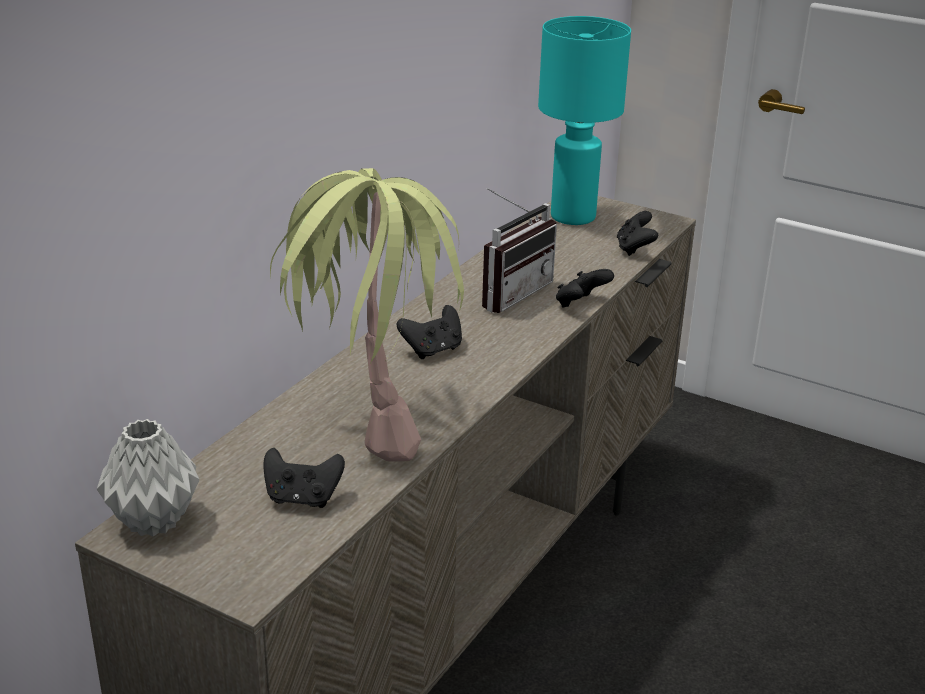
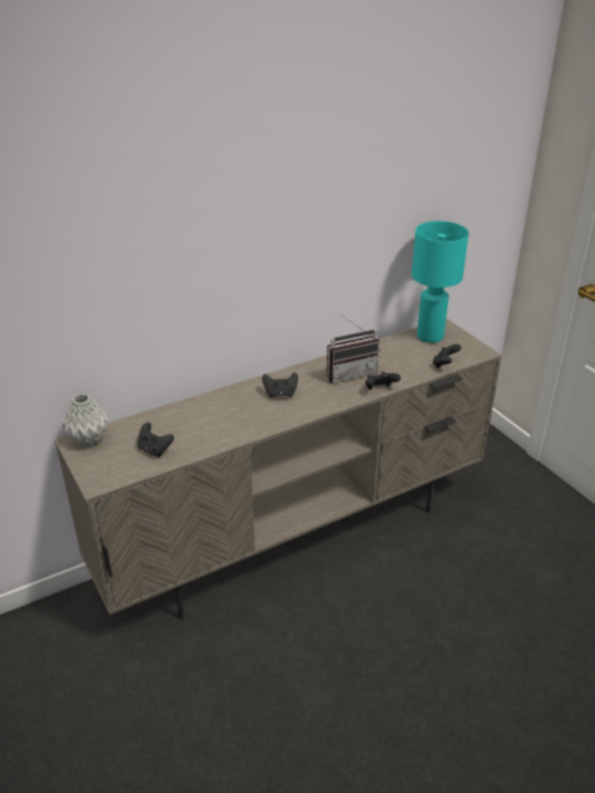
camera: 30 degrees right, 5 degrees up
(373, 421) = (218, 423): potted plant -> none

